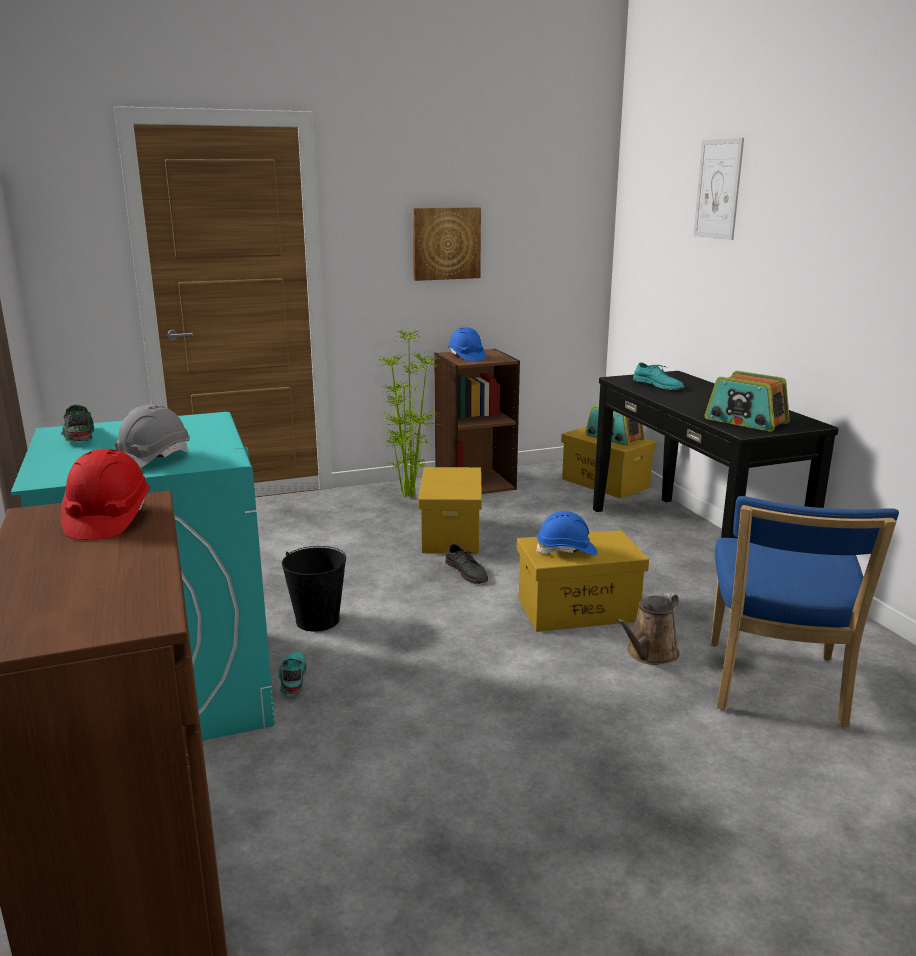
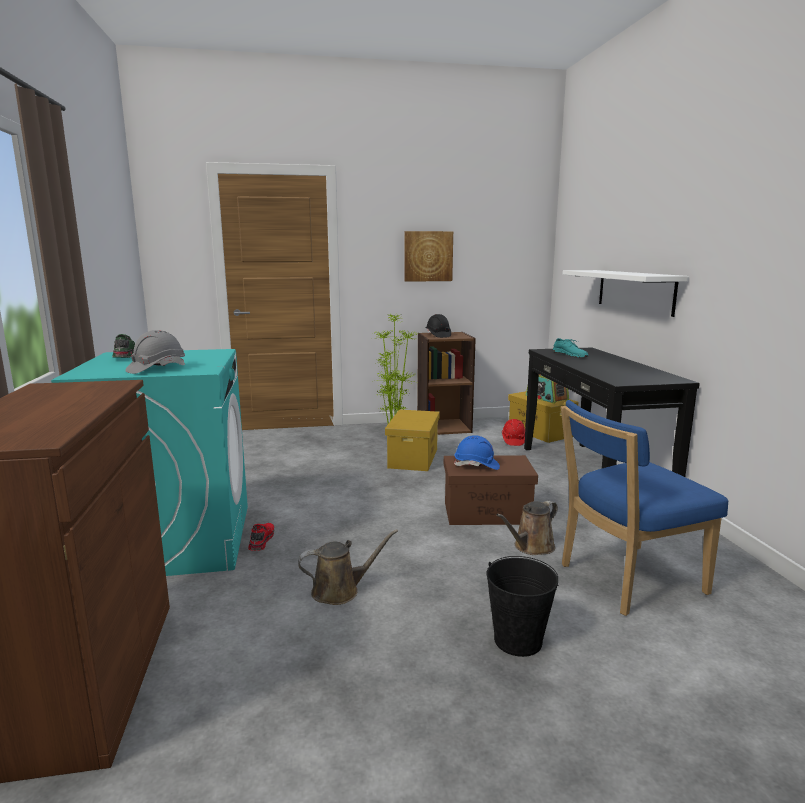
camera: 10 degrees right, 5 degrees down
(108, 519) = (83, 391): red hard hat -> red hard hat (513, 440)
(292, 679) = (260, 541): turquoise shoe -> red shoe
(317, 620) = (295, 505): black bucket -> black bucket (518, 640)
(430, 740) = (340, 590): none -> brown watering can
(466, 357) = (438, 335): blue hard hat -> black hard hat
(467, 571) = (414, 482): grey shoe -> none
(578, 609) = (487, 513): yellow storage box -> brown storage box
(718, 189) = (619, 211): picture -> none
(743, 300) = (634, 291): none -> white shelf
(745, 421) = (625, 376): radio -> none
(775, 687) = (625, 580): blue chair -> blue chair turned 45 degrees clockwise

